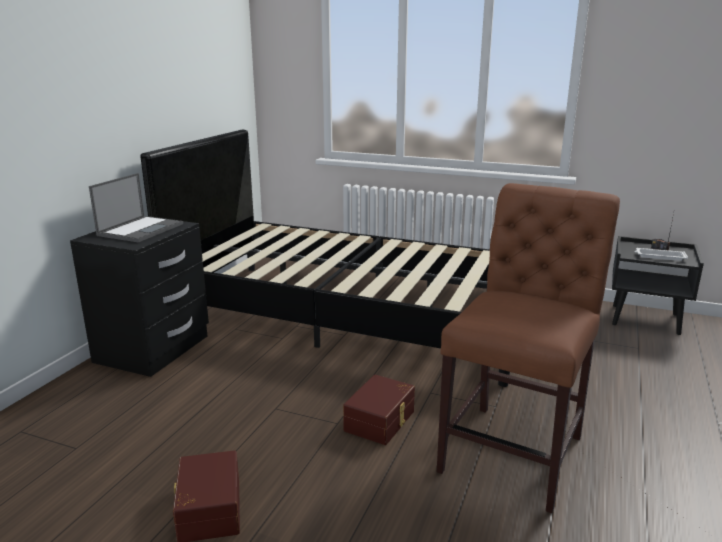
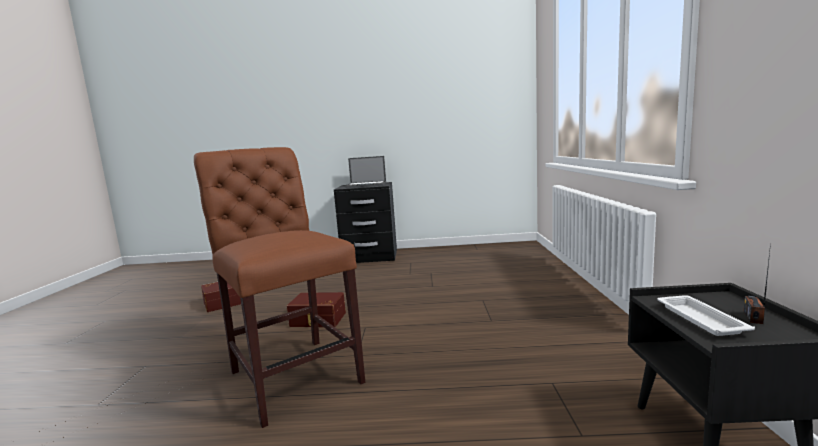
camera: 70 degrees right, 10 degrees down
(351, 315) = (466, 281): black bed -> none
(516, 449) = (293, 373): brown chair -> brown chair turned 135 degrees counterclockwise

